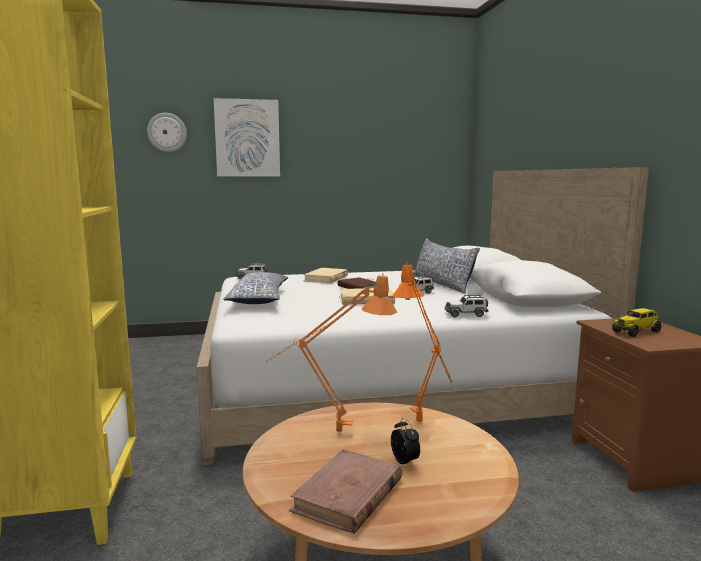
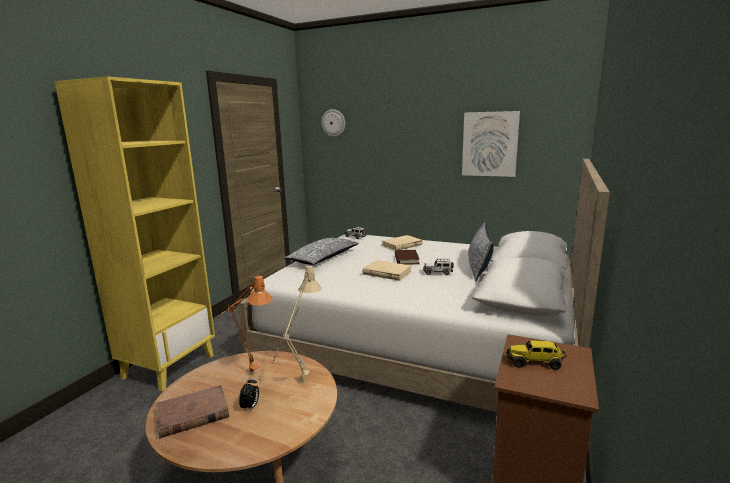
camera: 35 degrees right, 5 degrees up
(247, 138) = (386, 125): picture -> picture (490, 144)
(422, 427) = (300, 386): orange table lamp -> beige table lamp
(466, 314) = (429, 304): toy car -> none

